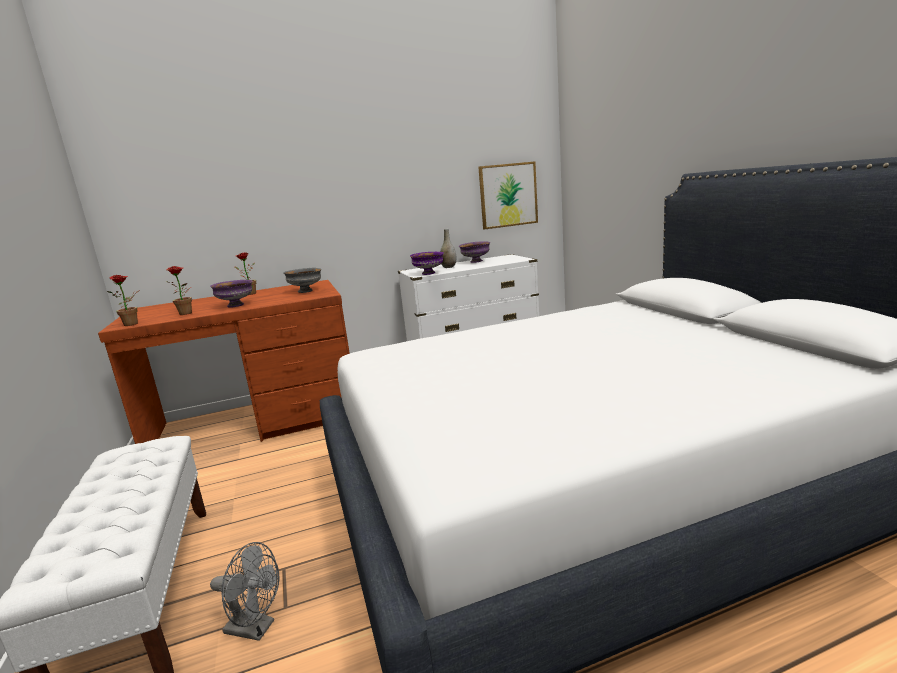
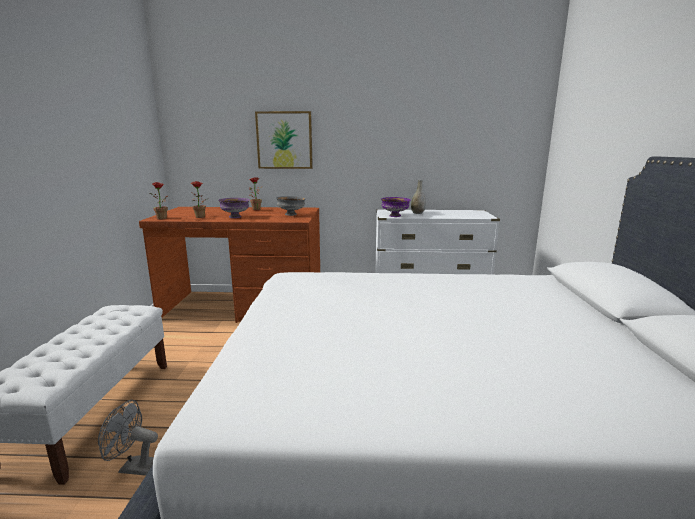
camera: 20 degrees right, 0 degrees up
(256, 628) = (133, 467): grey fan -> grey fan turned 150 degrees clockwise
(476, 261) = (445, 212): purple bowl -> none
(508, 195) = (491, 156): picture -> picture (284, 140)

